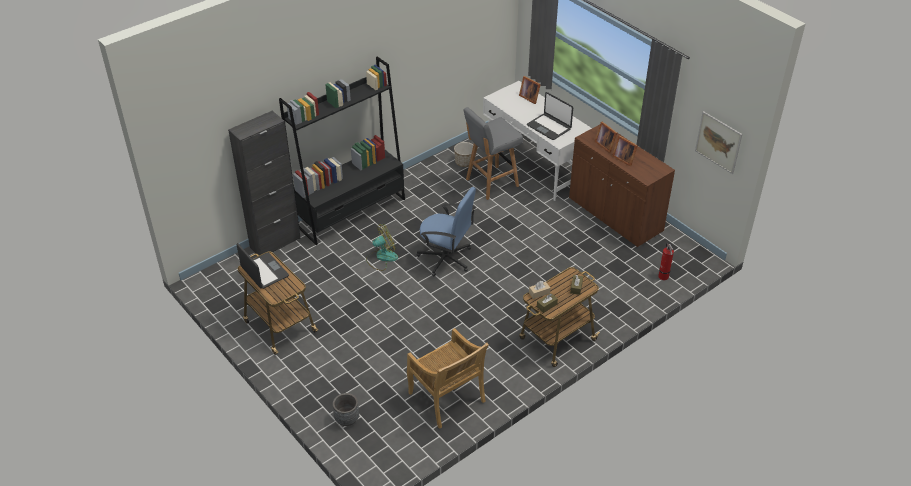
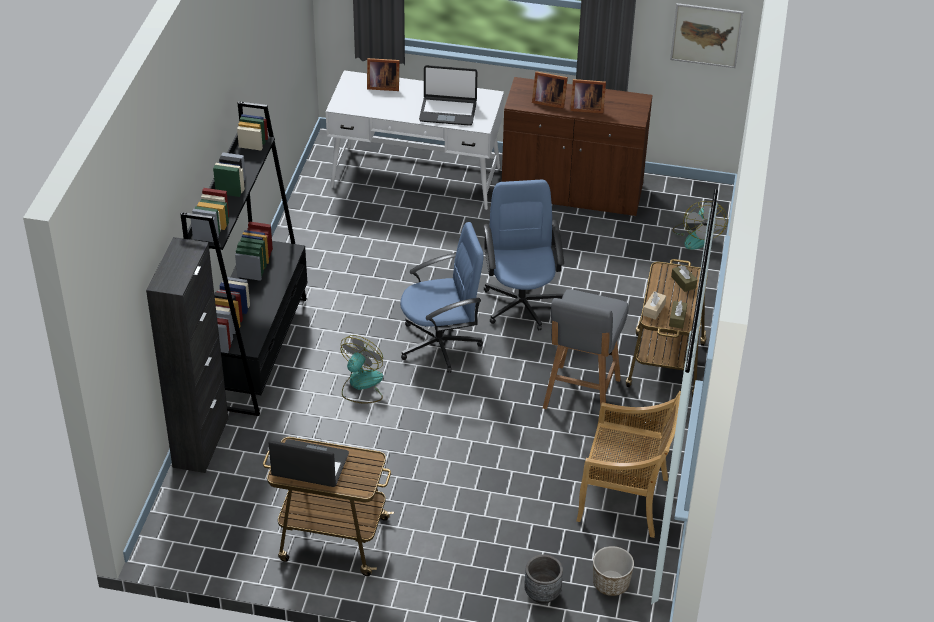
camera: 40 degrees left, 0 degrees up
(464, 162) = (328, 216): planter -> planter (610, 583)
(491, 183) = (389, 225): grey stool -> grey stool (580, 395)
(515, 261) = (521, 303): none -> blue office chair
(663, 277) = (697, 236): fire extinguisher -> fan

